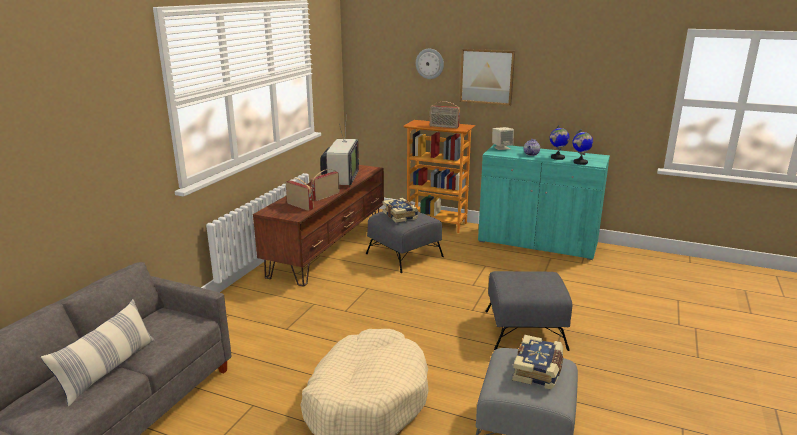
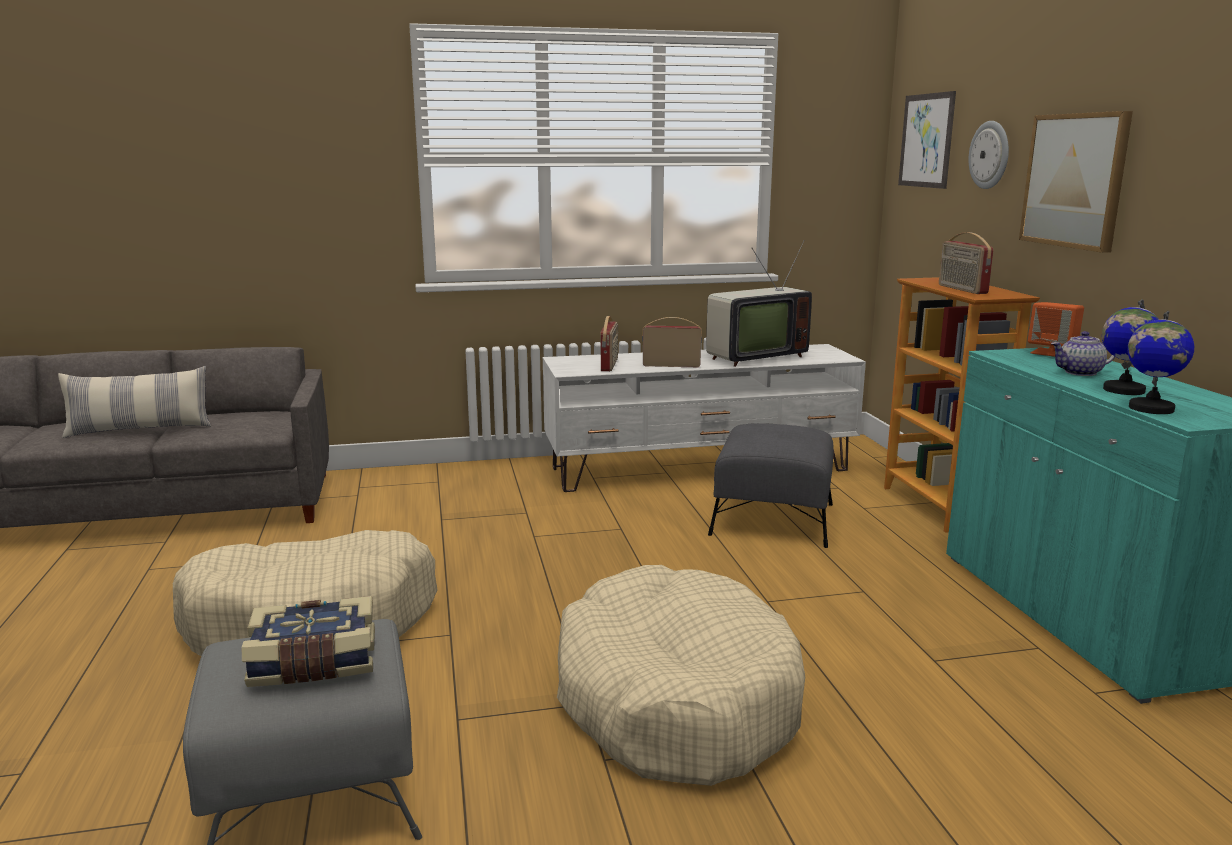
camera: 55 degrees right, 5 degrees down
(328, 247) = (700, 468): brown tv stand -> white tv stand
(378, 54) = (926, 140): none -> picture
(400, 216) = (766, 434): book -> none
(502, 148) = (1052, 353): beige speaker -> orange speaker
(525, 330) = (675, 699): grey ottoman -> beige dog bed

